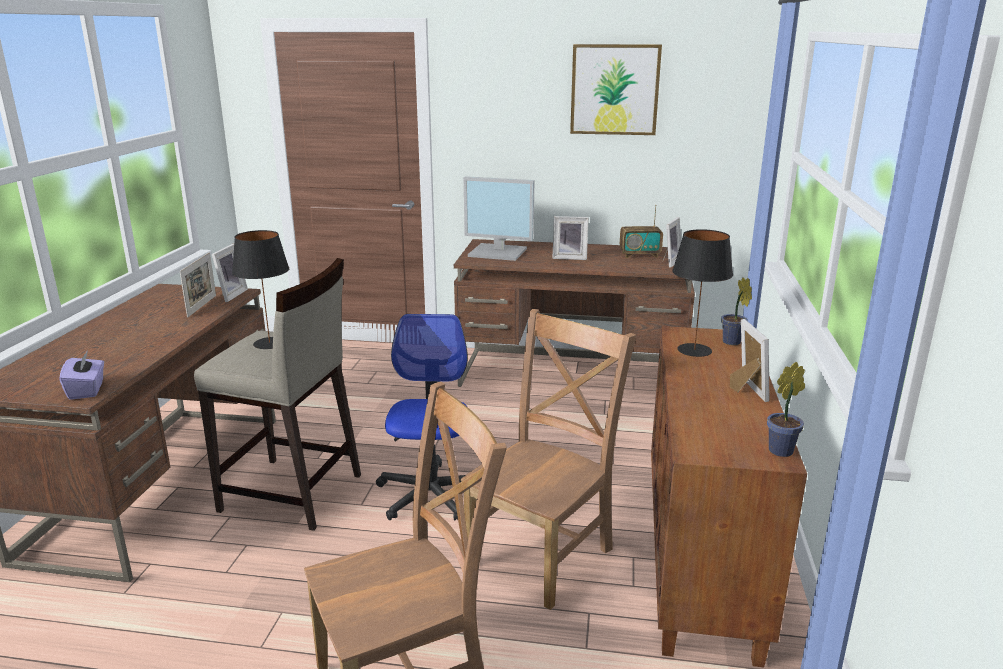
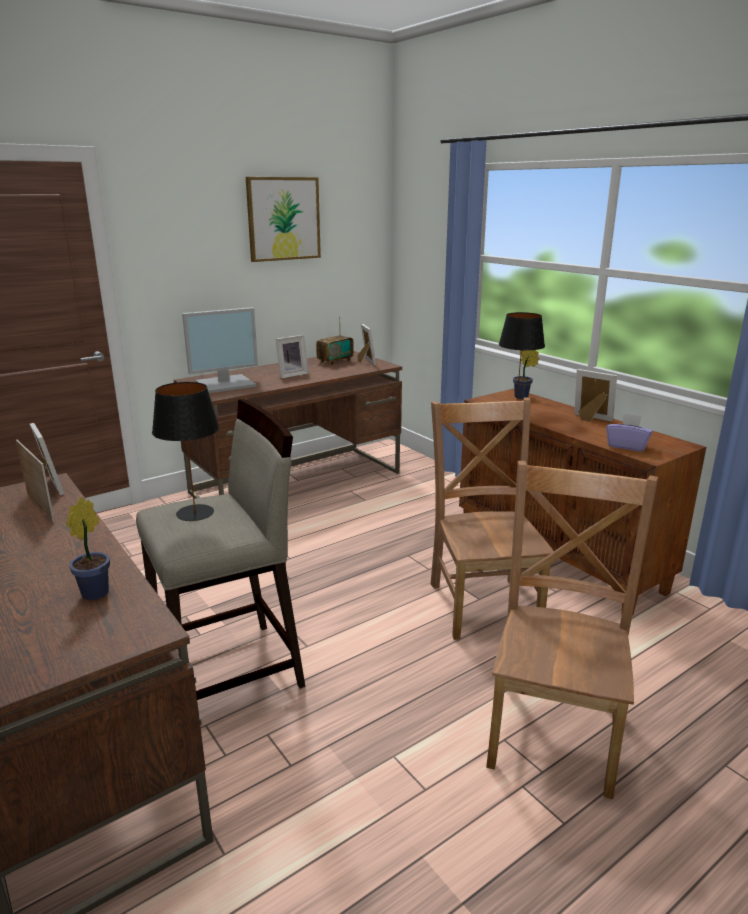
camera: 45 degrees left, 0 degrees up
(87, 390) = (135, 624): purple tissue box -> purple tissue box (627, 446)
(431, 494) = (346, 608): office chair -> none
(783, 450) = (675, 440): potted plant -> potted plant (98, 591)

